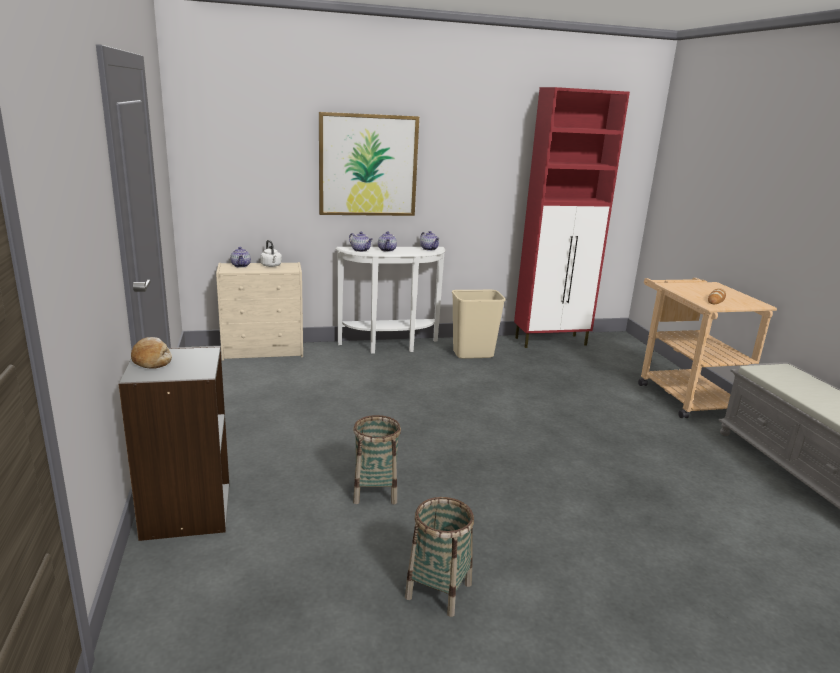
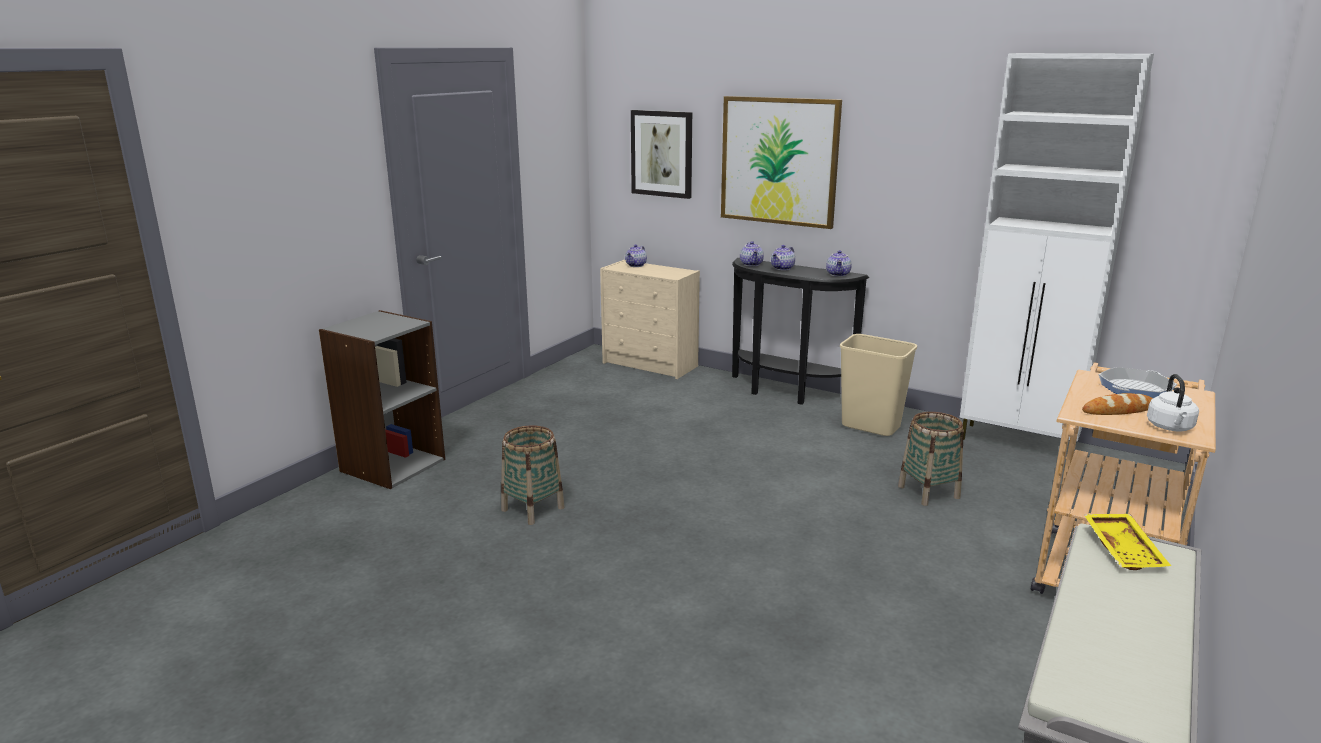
camera: 45 degrees right, 0 degrees up
(151, 360) = (369, 319): bread -> none
(255, 163) = (662, 153): none -> picture
(271, 266) = (663, 270): white kettle -> white kettle (1170, 427)
(390, 346) = (785, 393): white console table -> black console table
(439, 590) = (445, 598): basket -> basket (928, 492)
(551, 341) = (1019, 443): red cabinet -> white cabinet
(696, 287) = (1135, 389): none -> frying pan
(775, 372) = (1125, 550): none -> yellow tray

